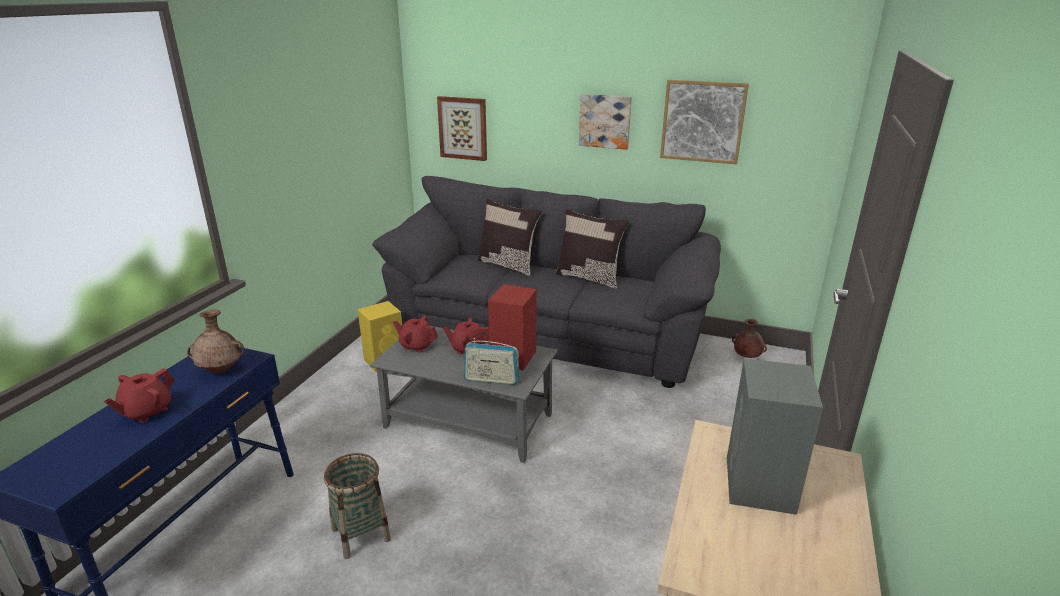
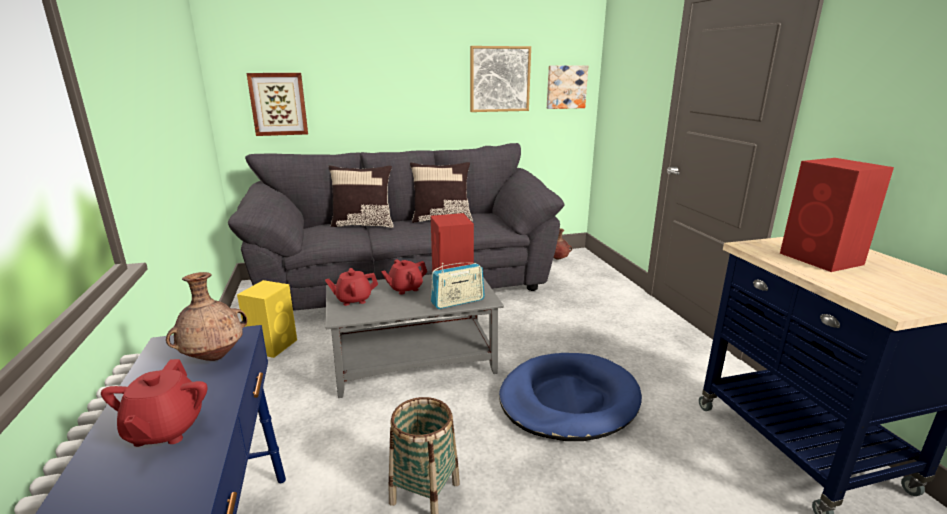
camera: 35 degrees left, 5 degrees down
(555, 519) = (568, 400): none -> blue dog bed
(605, 121) = (421, 85): picture -> picture (566, 87)
(760, 486) = (822, 259): grey speaker -> red speaker

